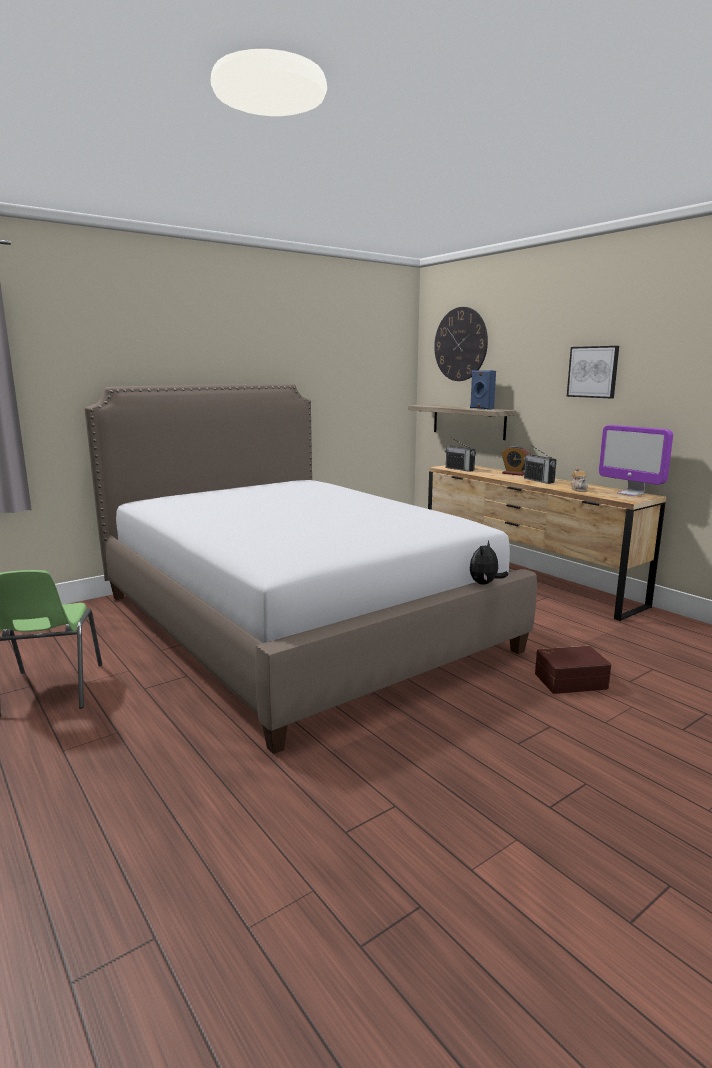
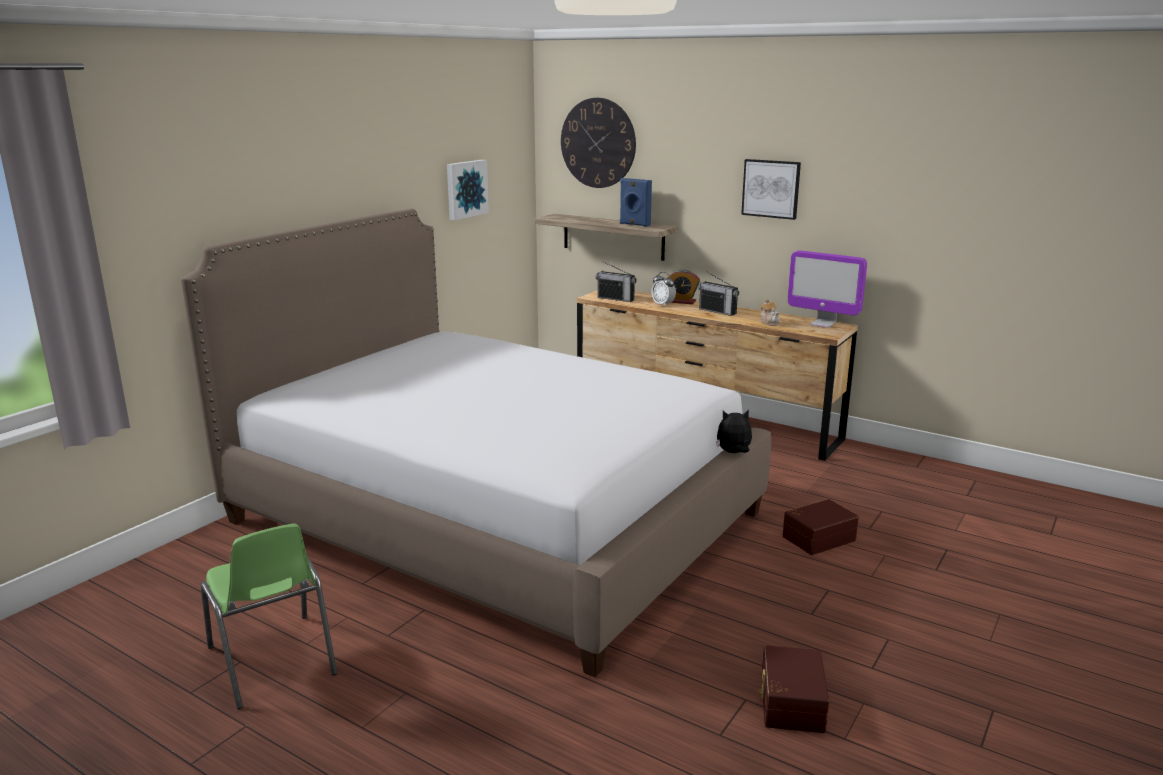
camera: 20 degrees left, 5 degrees up
(348, 376) = (465, 189): none -> picture
(437, 819) = (789, 702): none -> brown storage box
(485, 584) = (733, 453): plush toy -> plush toy turned 75 degrees clockwise
(495, 474) = (663, 304): none -> alarm clock

